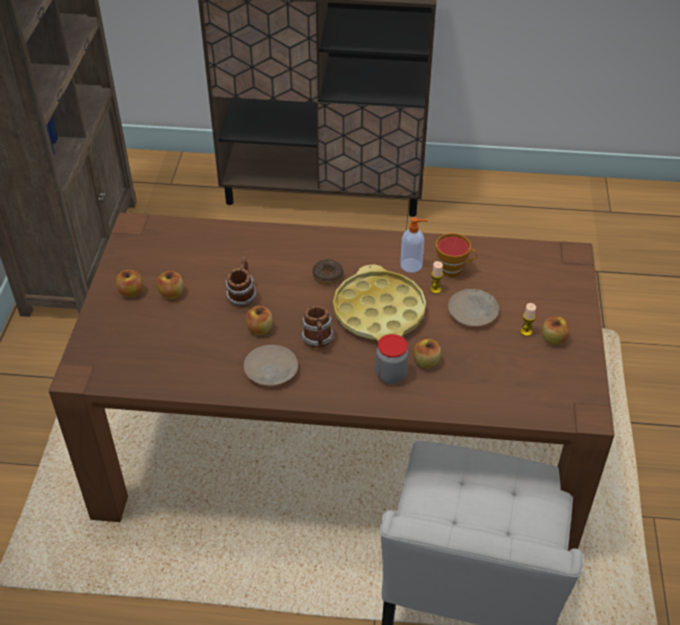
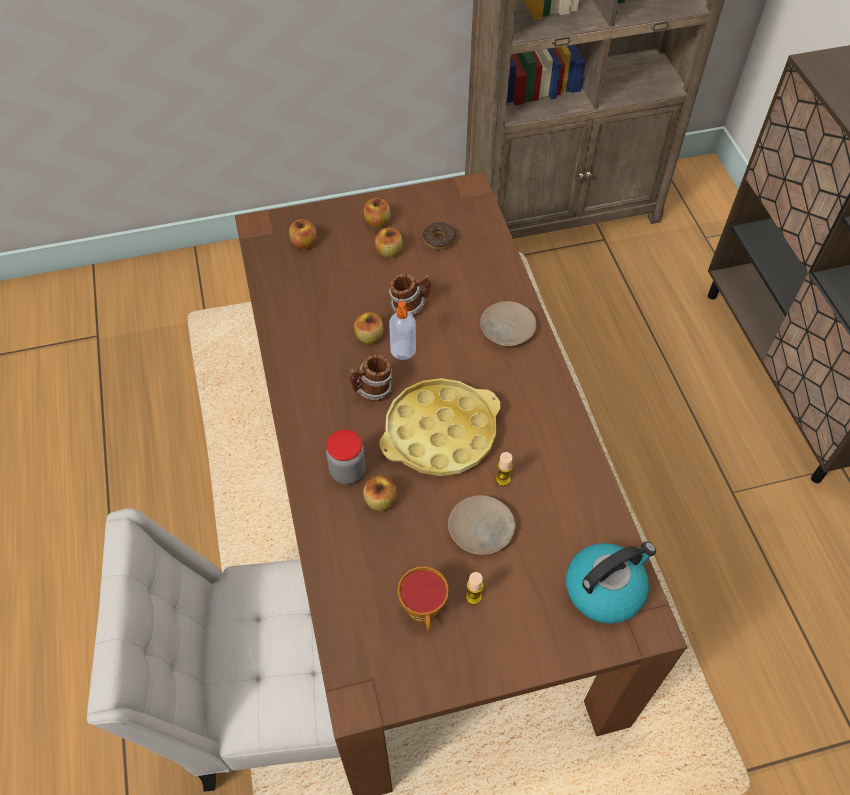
camera: 70 degrees right, 10 degrees up
(271, 371) = (315, 365): beige plate -> beige plate (507, 329)
(327, 275) = (476, 368): donut -> donut (439, 240)
(412, 265) = (532, 444): soap dispenser -> soap dispenser (403, 351)
(454, 269) = (548, 490): cup -> cup (424, 612)
(540, 265) = (605, 588): none -> kettle
(553, 339) = (473, 632): apple -> apple (304, 243)

